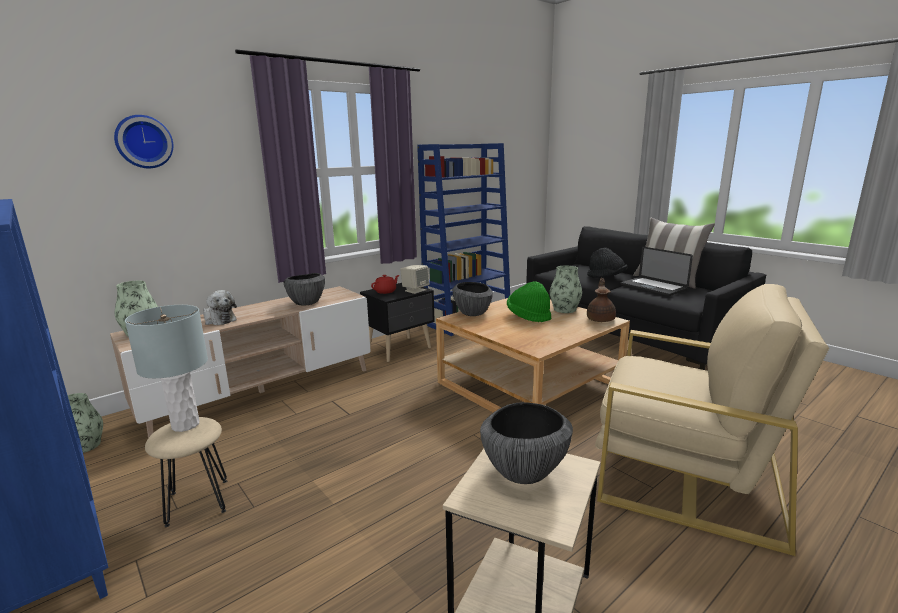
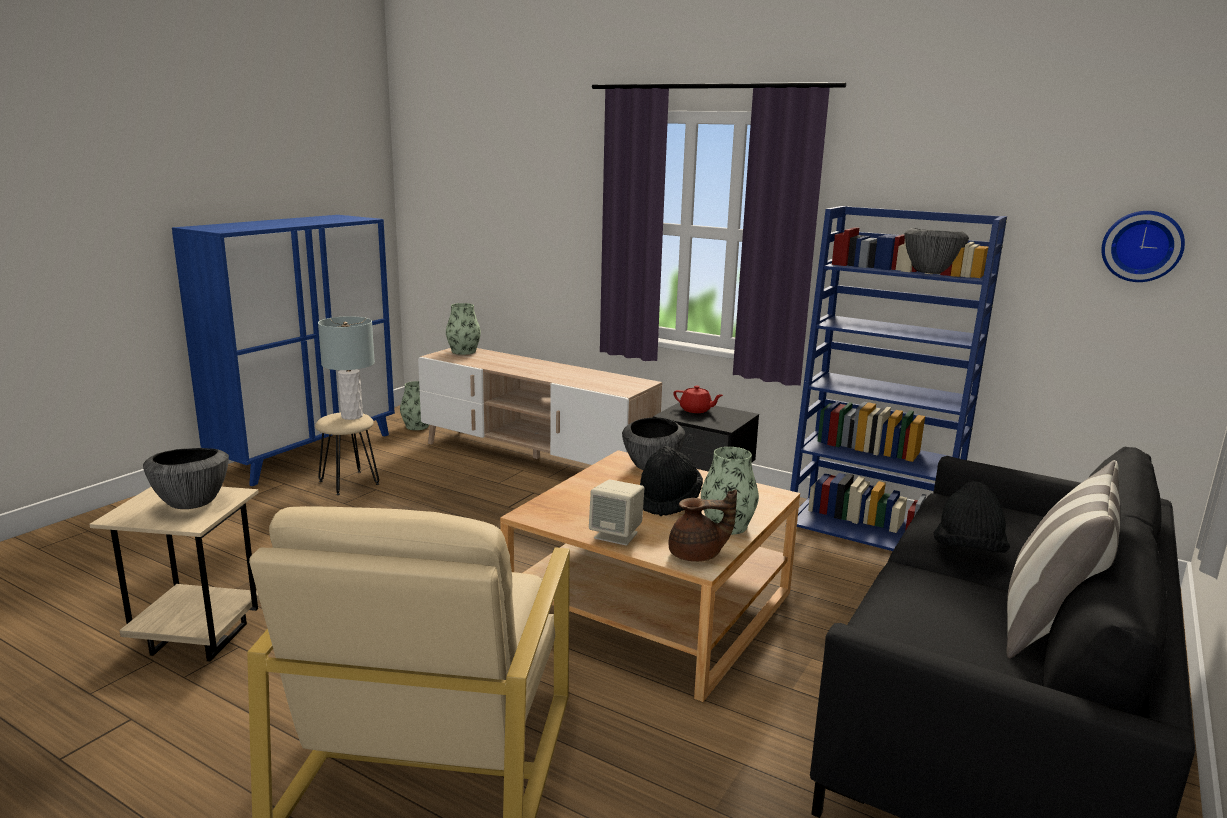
camera: 70 degrees right, 0 degrees up
(143, 142) = (521, 179): wall clock -> wall clock (1142, 246)
(219, 320) = (508, 363): plush toy -> none
(306, 303) = (582, 380): bowl -> bowl (931, 272)
(415, 290) = (718, 423): beige speaker -> beige speaker (616, 535)
(528, 316) = (668, 501): green hat -> black hat
(653, 287) = (944, 601): laptop -> none

